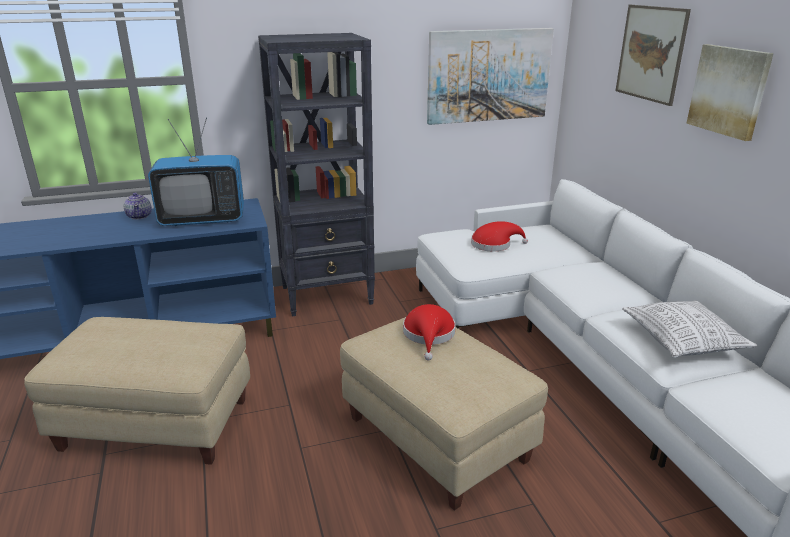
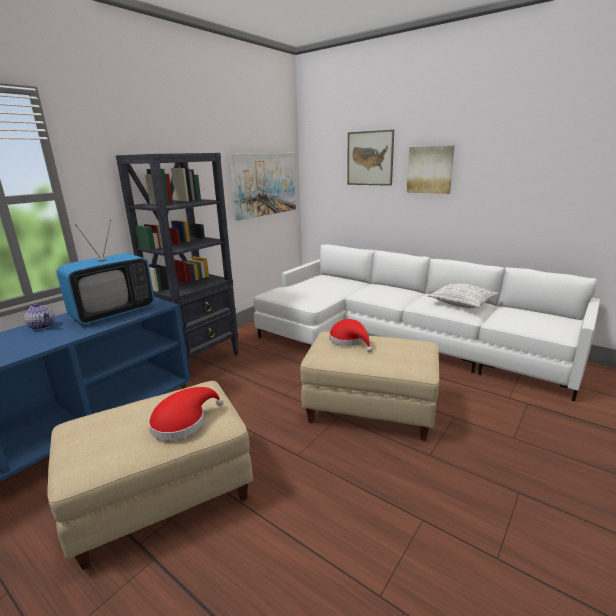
camera: 35 degrees left, 5 degrees down
(494, 244) = (309, 289): red hat -> red hat (182, 422)

